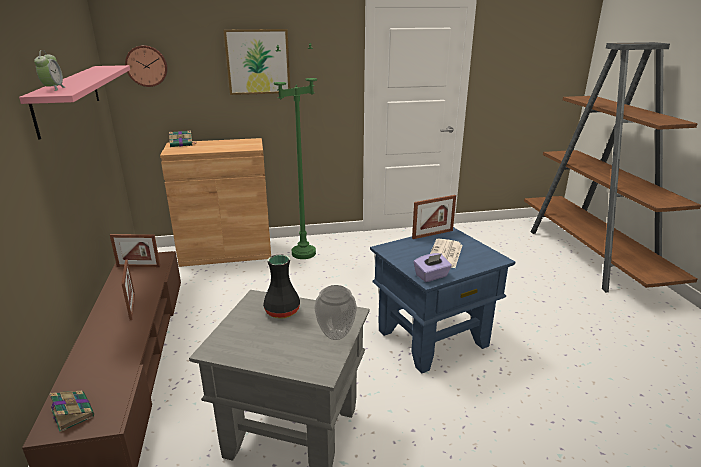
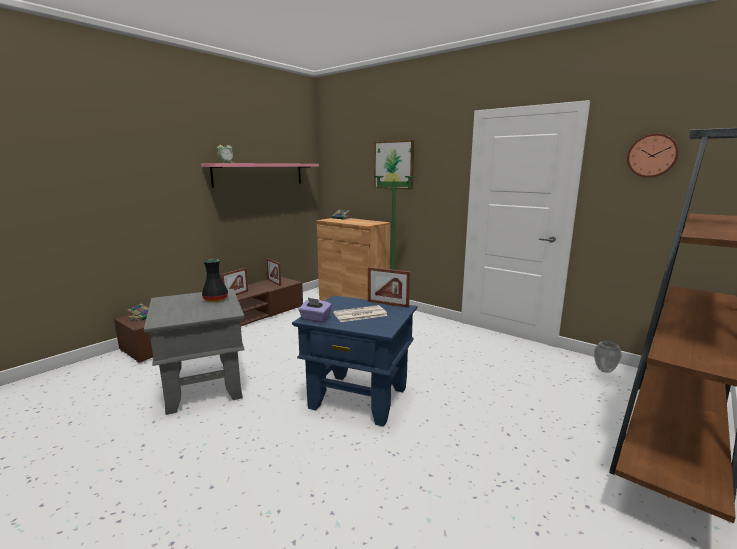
camera: 50 degrees right, 10 degrees down
(147, 66) = (336, 166): wall clock -> wall clock (652, 155)
(336, 335) = (201, 316): vase -> vase (605, 370)

